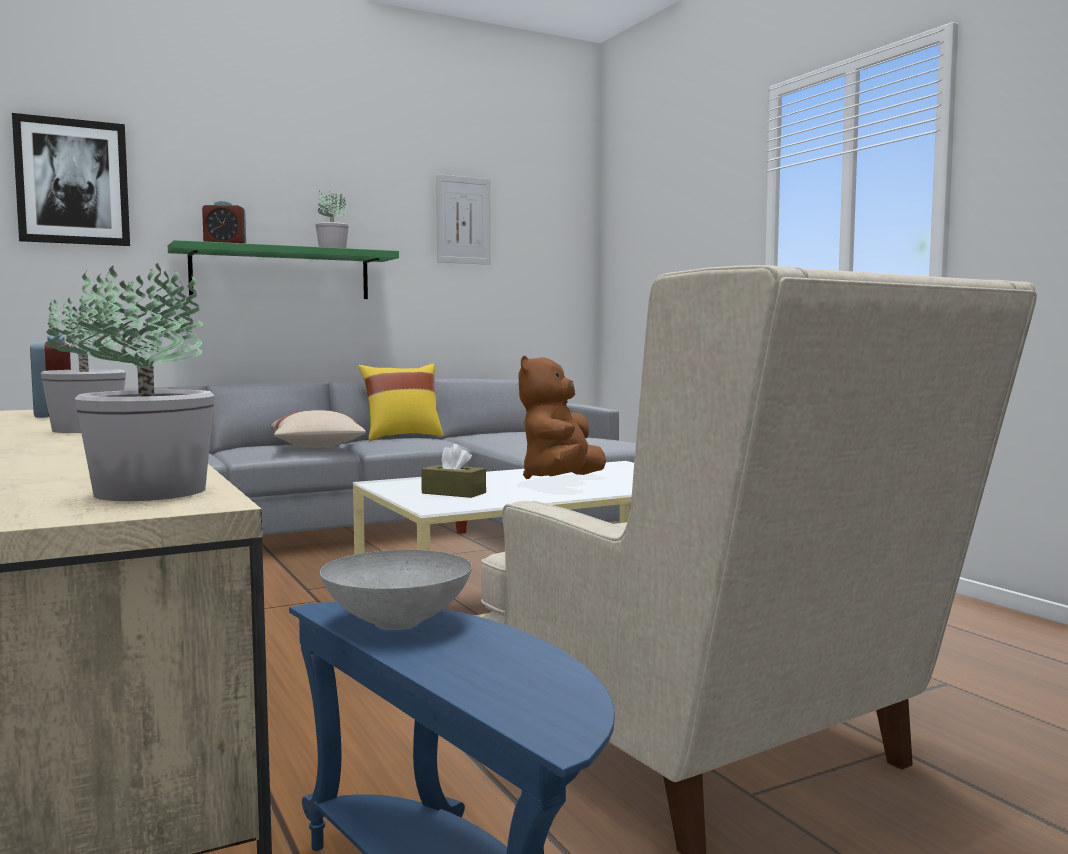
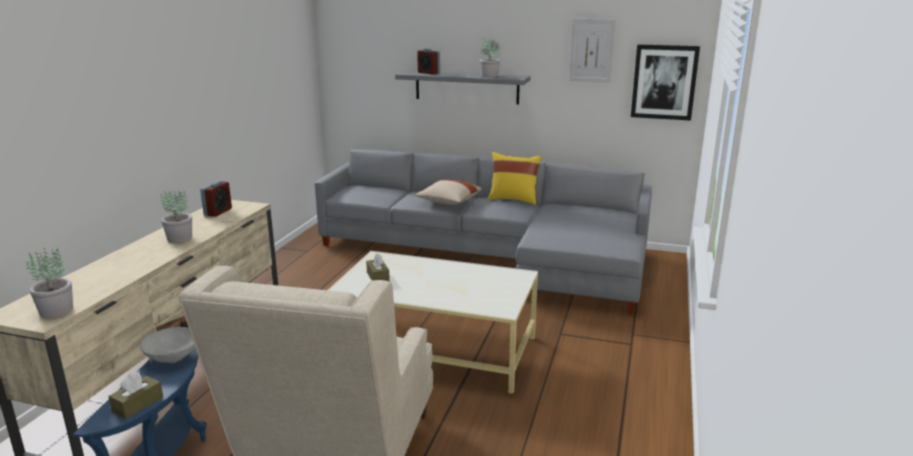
camera: 45 degrees right, 15 degrees up
(72, 182) = (362, 37): picture -> picture (664, 82)
(281, 273) = (466, 87): green shelf -> grey shelf
(547, 680) = (138, 404): none -> brown tissue box
(561, 481) = (447, 282): brown plush toy -> none

